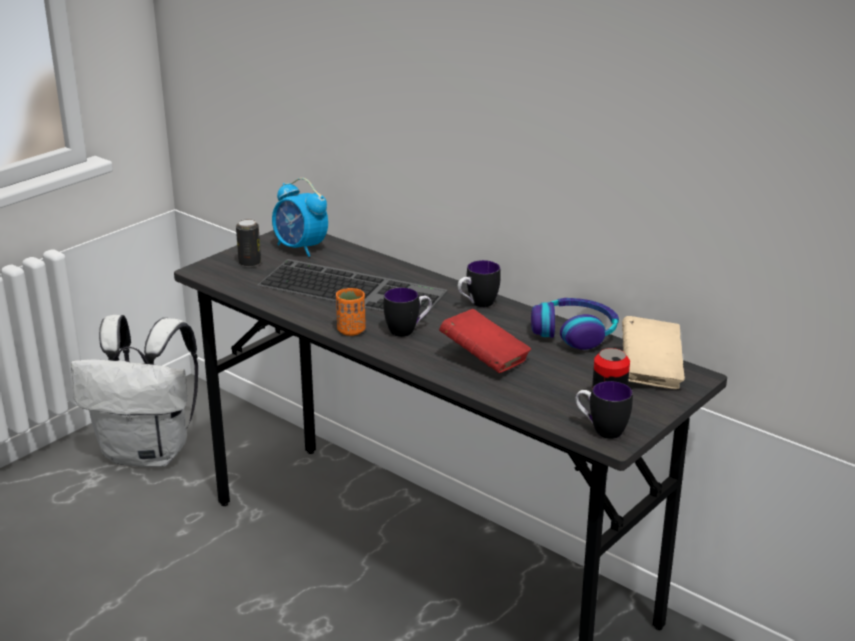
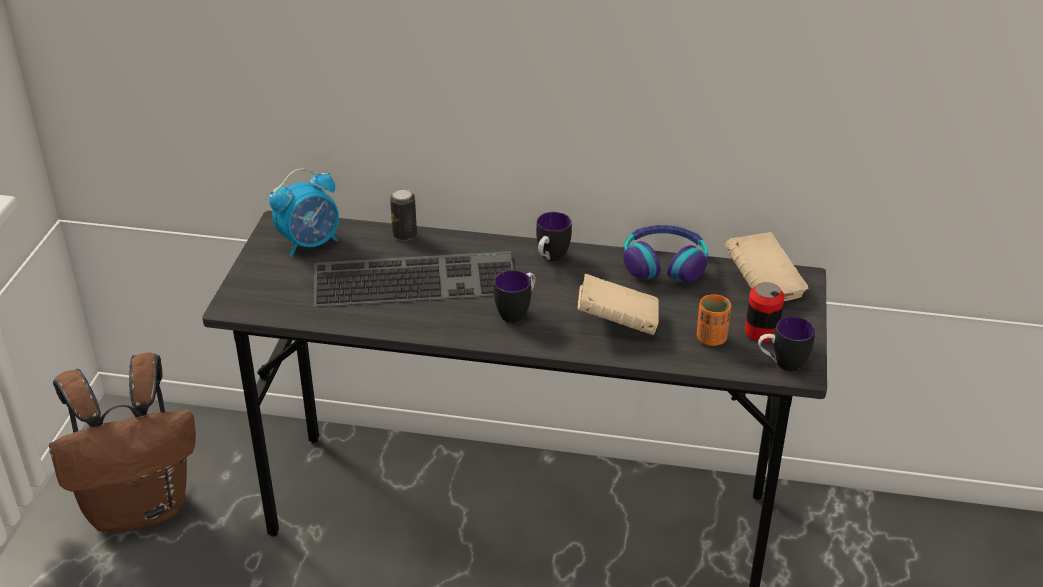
camera: 30 degrees left, 10 degrees up
(149, 453) = (140, 507): white backpack -> brown backpack
(250, 263) = (276, 280): can -> can (404, 234)
(300, 248) = (310, 243): alarm clock -> alarm clock turned 45 degrees counterclockwise
(351, 330) = (464, 331): orange cup -> orange cup (711, 338)
(484, 359) = (617, 322): red book -> beige book

